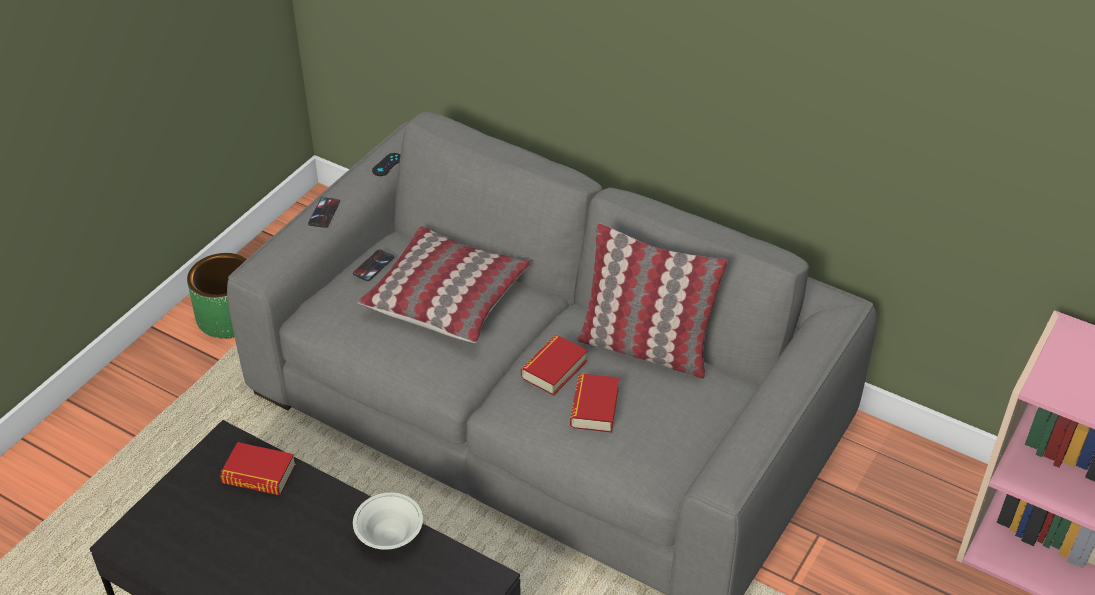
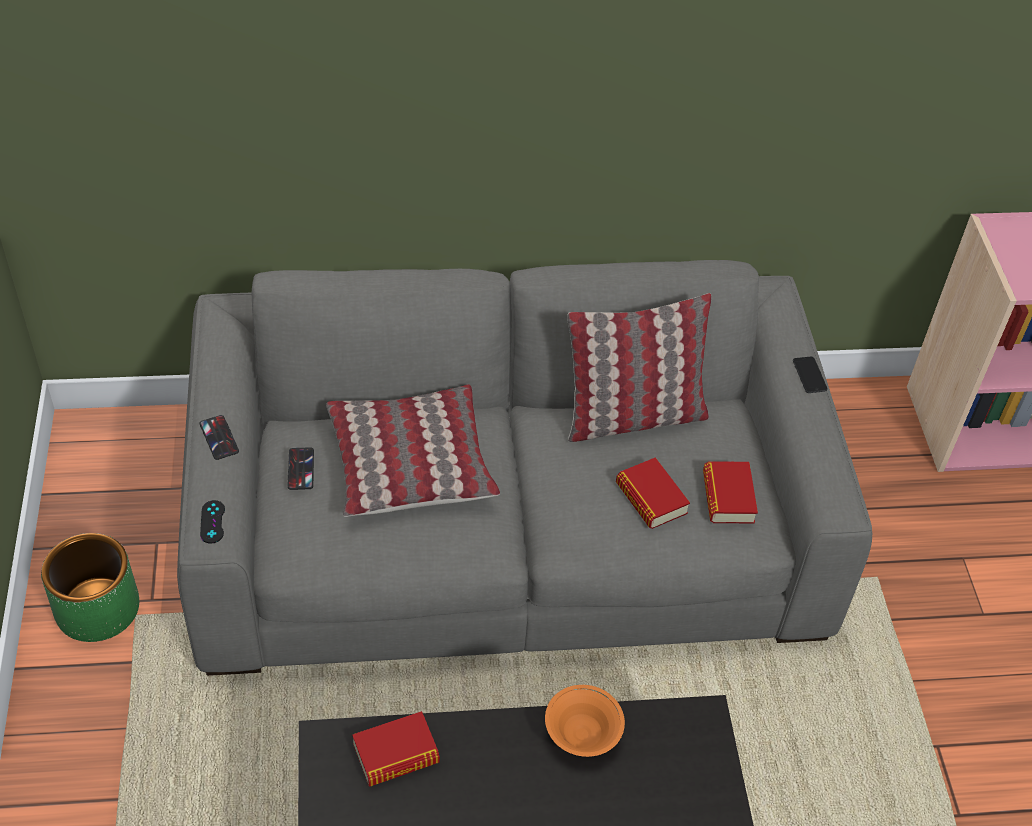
camera: 40 degrees left, 5 degrees up
(387, 164) = (233, 352): black game controller -> black game controller (212, 522)
(389, 536) = (582, 734): white bowl -> orange bowl
(554, 369) = (580, 481): book -> book (728, 497)
(801, 379) = (809, 375): none -> phone

